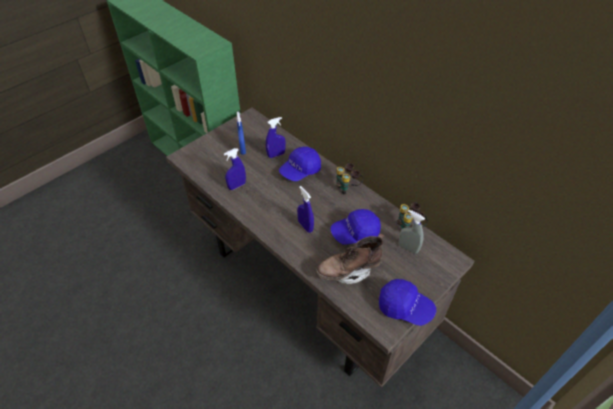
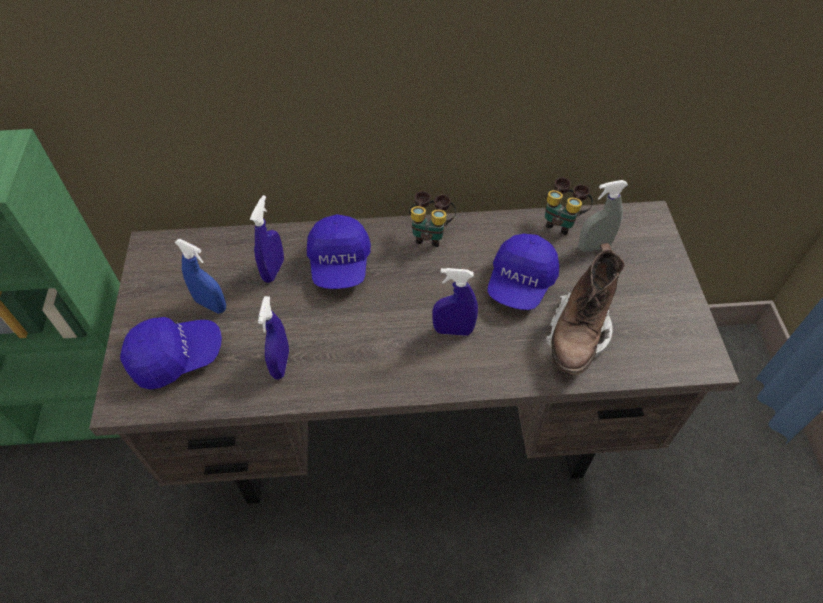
camera: 50 degrees left, 5 degrees up
(405, 307) = (685, 317): blue cap -> blue cap (176, 357)

